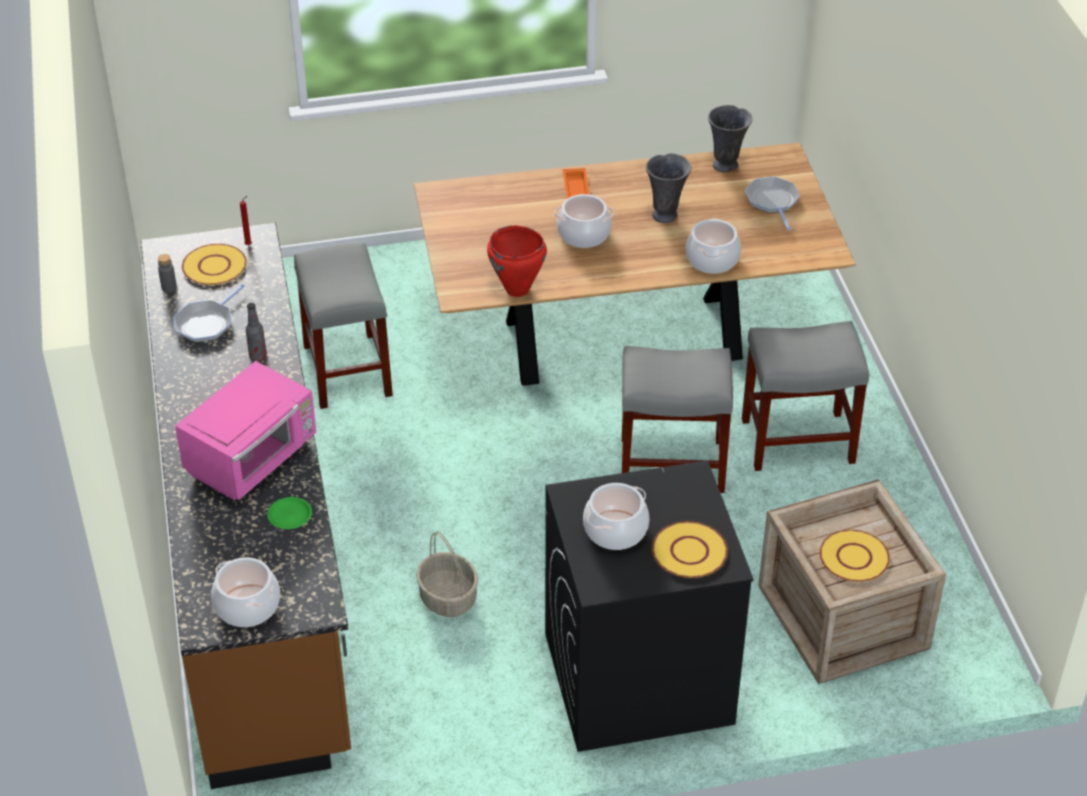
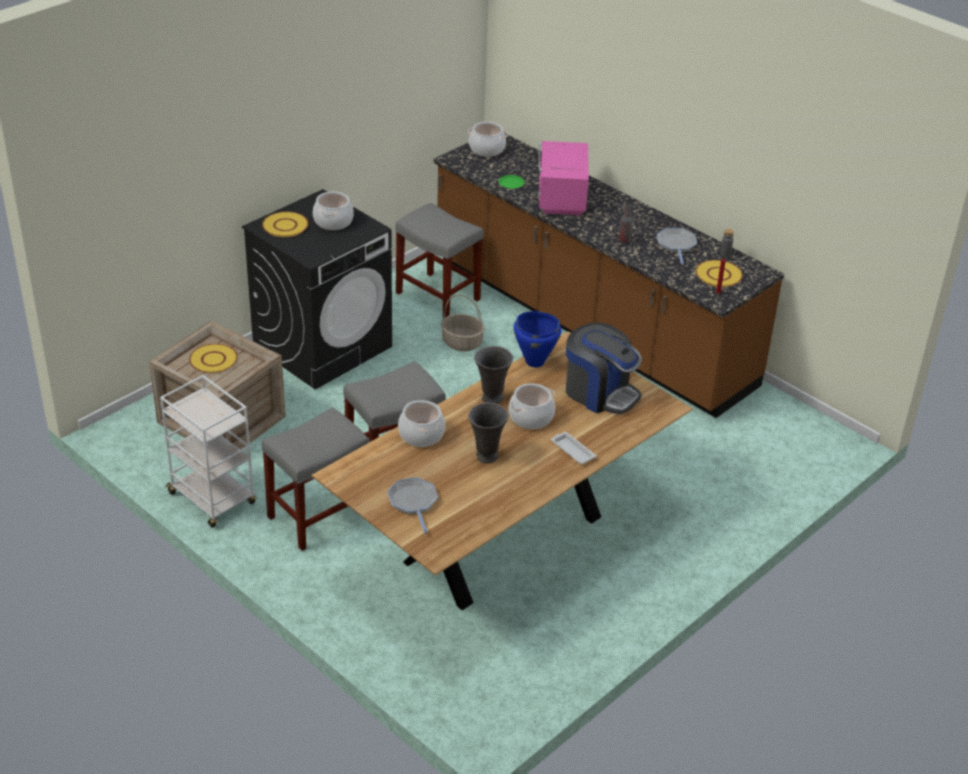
camera: 145 degrees right, 5 degrees down
(346, 369) = (666, 437): grey stool -> grey stool (439, 296)
(486, 231) = (600, 393): none -> coffee machine
(517, 290) = (534, 361): red cooking pot -> blue cooking pot
(576, 190) = (572, 450): orange tray -> white tray
(726, 165) = (477, 521): grey vase -> grey vase (491, 398)
(772, 202) = (413, 502): frying pan -> frying pan turned 150 degrees counterclockwise
(906, 510) = (213, 499): none -> white cart

